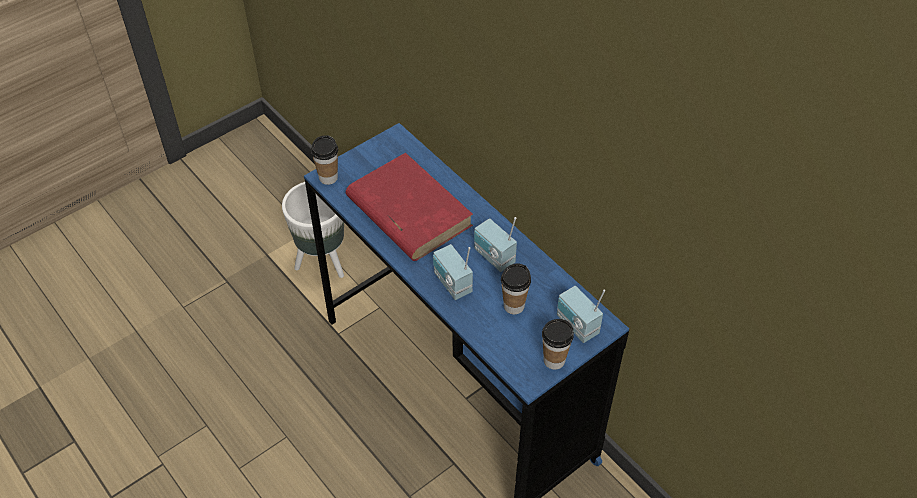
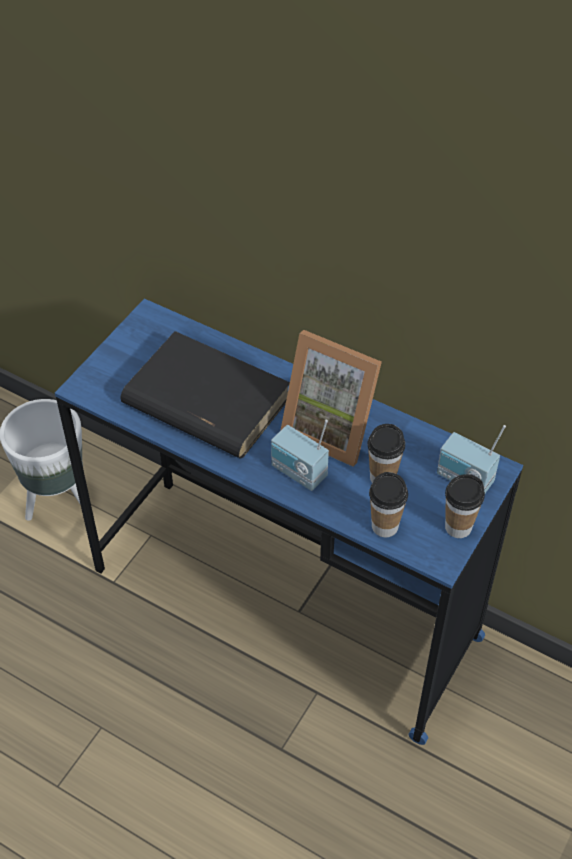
camera: 20 degrees left, 0 degrees up
(328, 177) = (87, 387): cup -> cup (384, 526)
(408, 211) = (205, 401): red book -> black book
(493, 257) = (332, 428): radio -> picture frame

